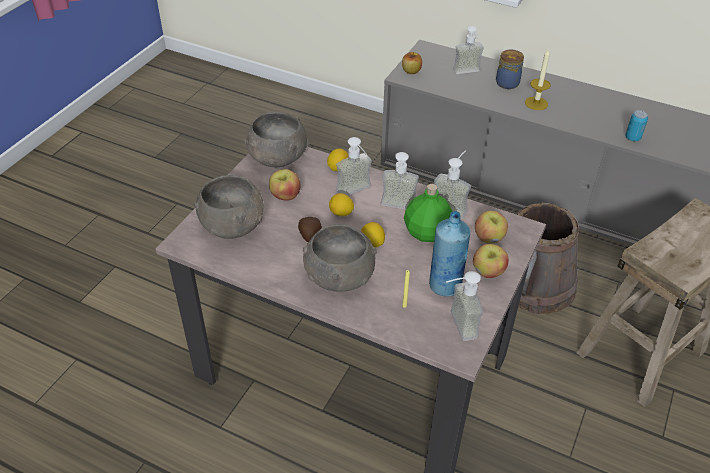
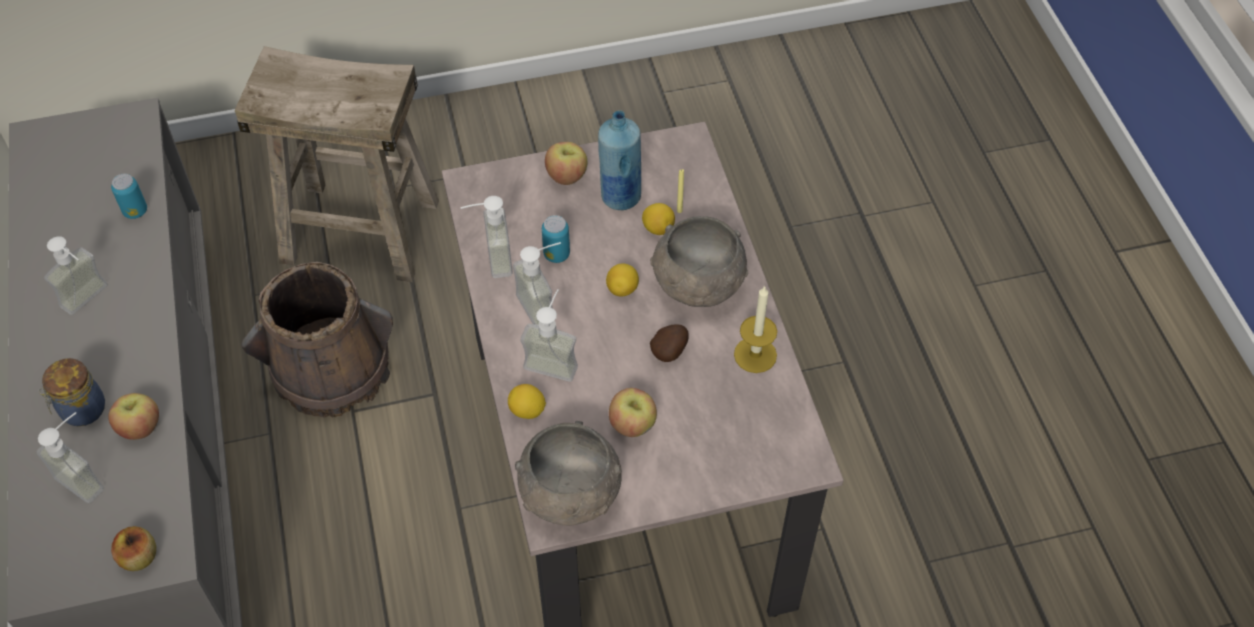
camera: 130 degrees left, 10 degrees up
(233, 224) = (730, 436): grey bowl -> none
(341, 213) = (605, 348): lemon -> lemon (658, 228)
(427, 232) = (556, 254): green bottle -> can
(455, 326) = (663, 162): soap dispenser -> soap dispenser (91, 301)
(489, 238) = (513, 201): apple -> apple (140, 427)
(536, 103) = (120, 346): candle -> candle (755, 355)

